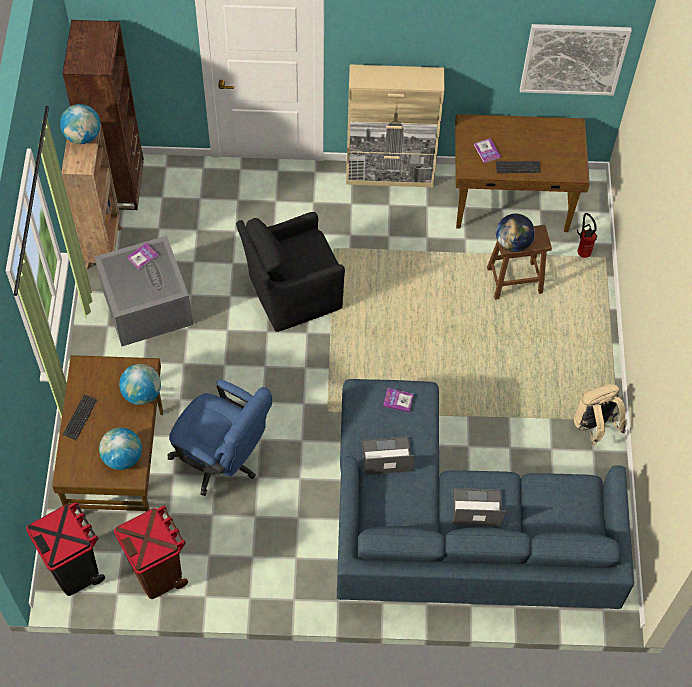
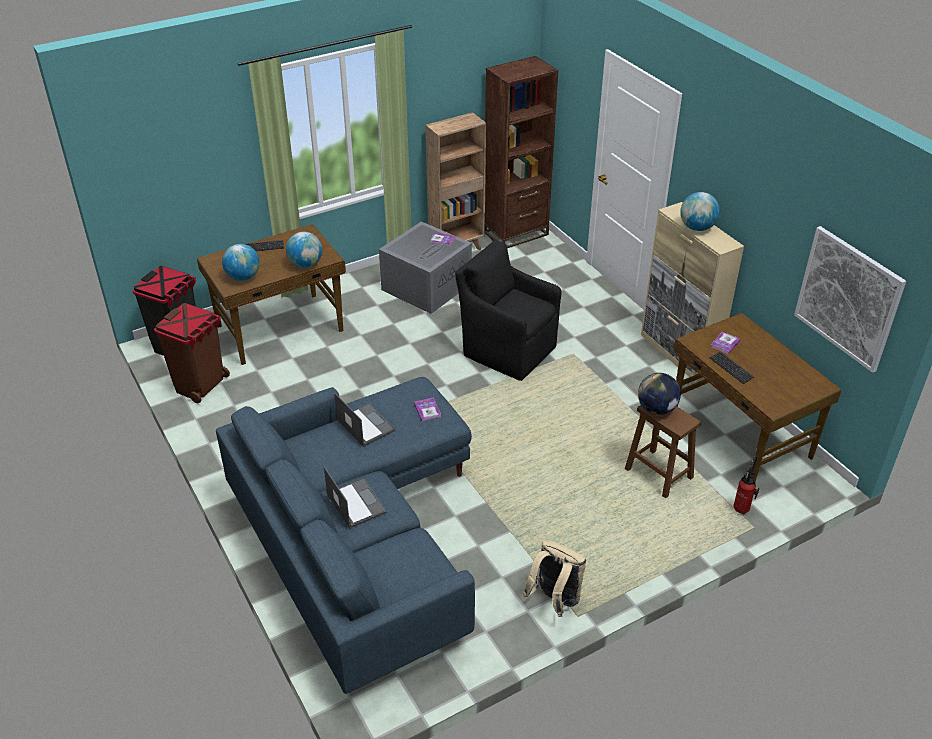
camera: 60 degrees right, 20 degrees down
(83, 136) = (466, 120): globe -> globe (697, 228)
(222, 461) = (323, 377): blue office chair -> none

